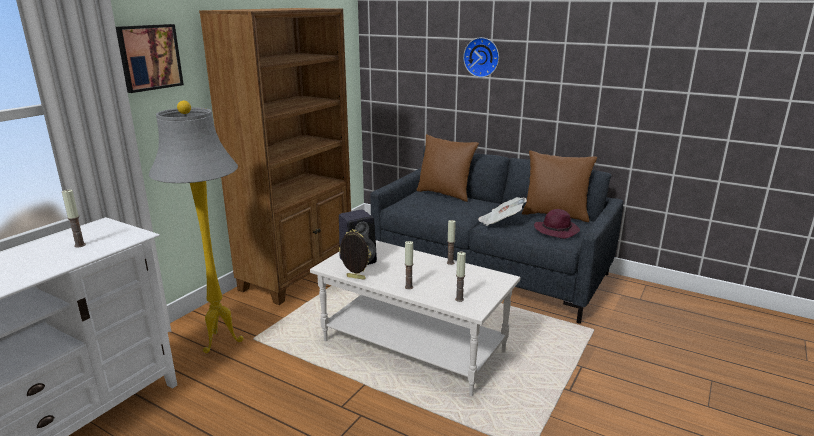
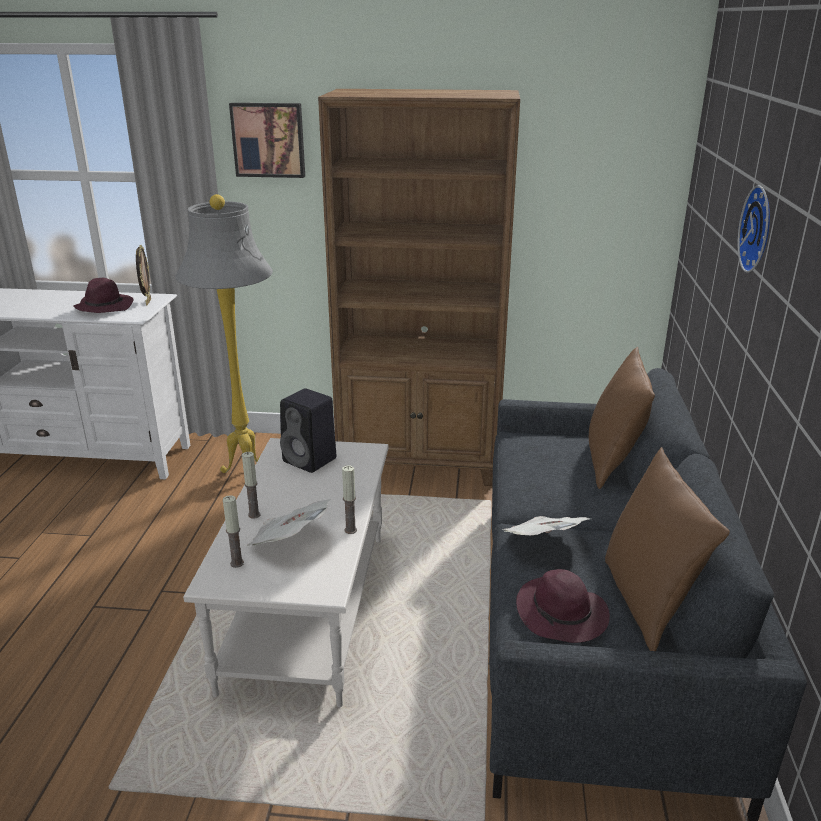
camera: 65 degrees right, 5 degrees up
(80, 245) = (104, 306): candle -> purple hat
(355, 278) = (259, 472): picture frame -> picture frame (147, 302)
(448, 280) = (290, 541): none -> newspaper

